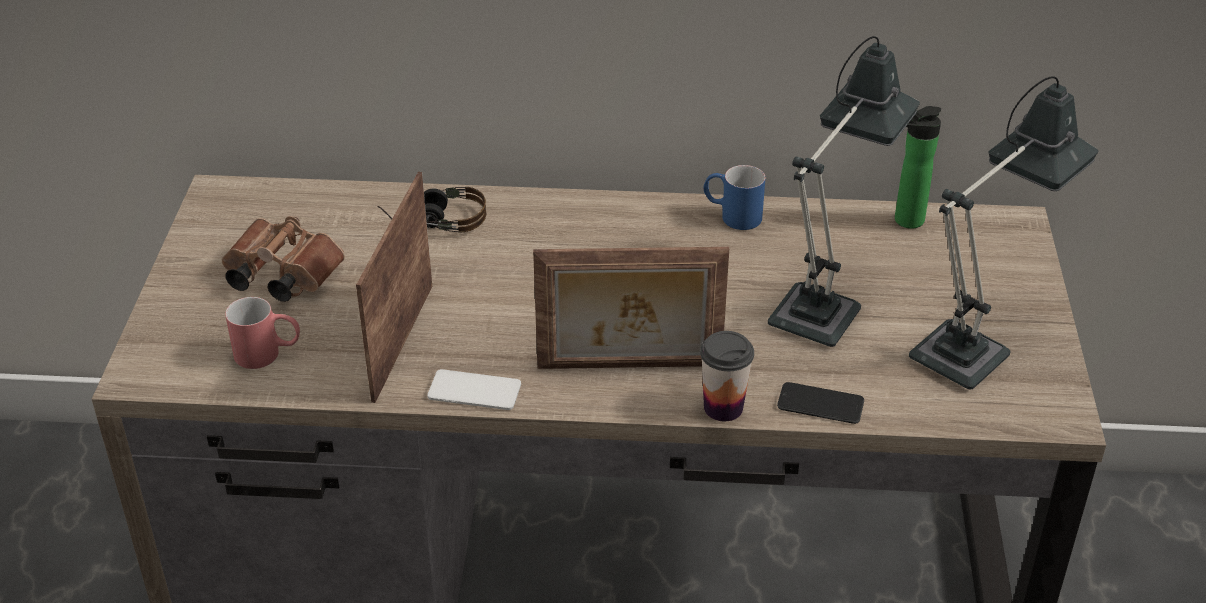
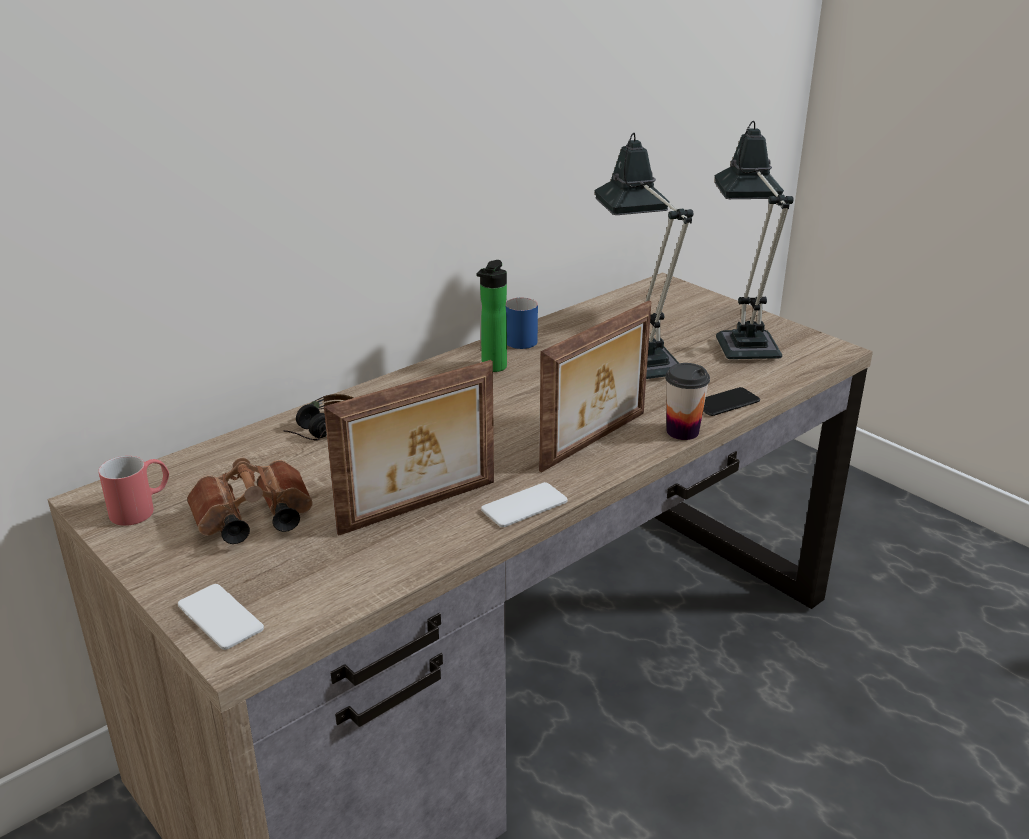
camera: 45 degrees left, 10 degrees down
(161, 344) = (220, 618): none -> phone
(268, 354) = (330, 571): red mug -> red mug (142, 508)
(399, 341) = (419, 508): picture frame -> picture frame turned 90 degrees counterclockwise
(904, 221) = (609, 306): bottle -> bottle (492, 368)

